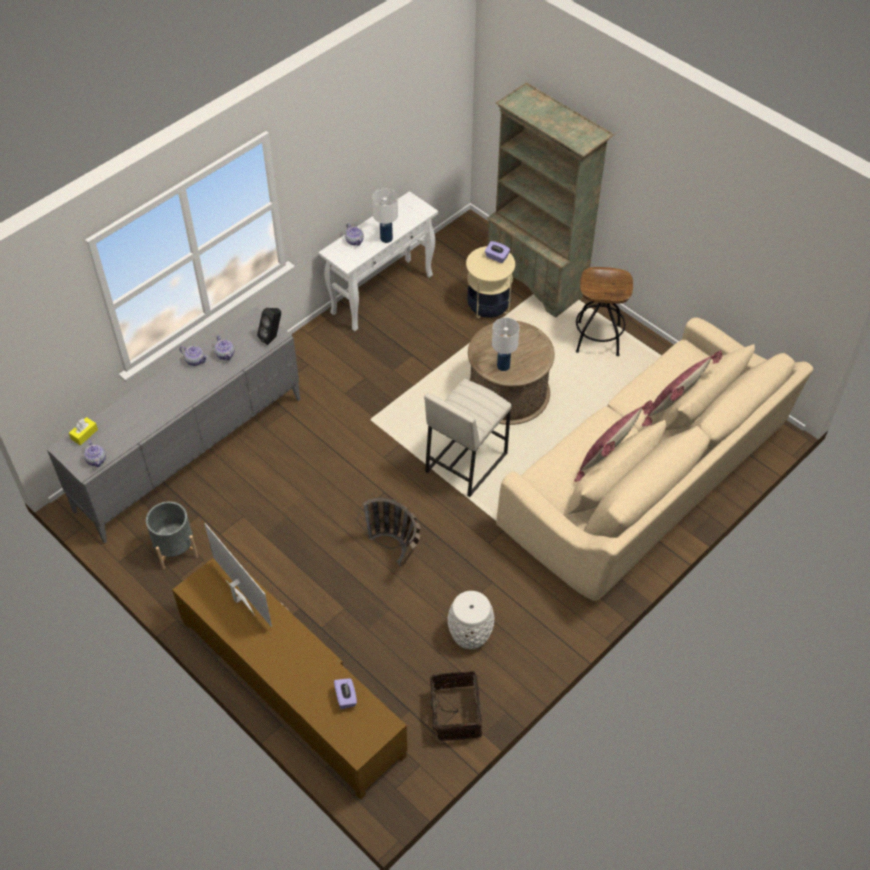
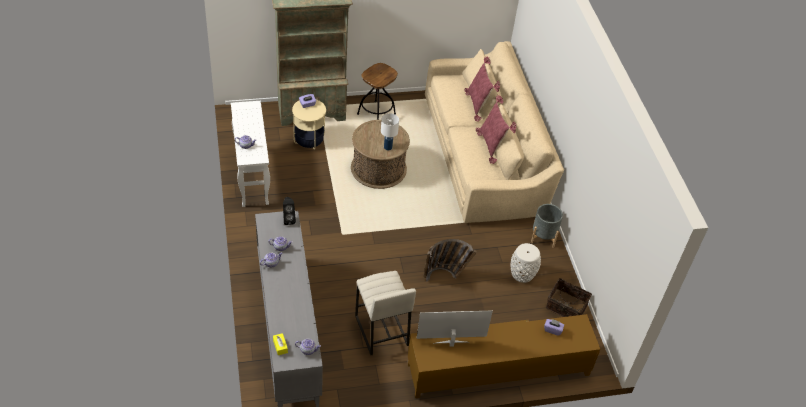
camera: 60 degrees left, 5 degrees down
(175, 548) = (355, 375): grey planter -> grey planter (543, 236)
(386, 238) = (258, 132): white table lamp -> none
(466, 462) = (410, 212): beige stool -> beige stool (381, 330)

